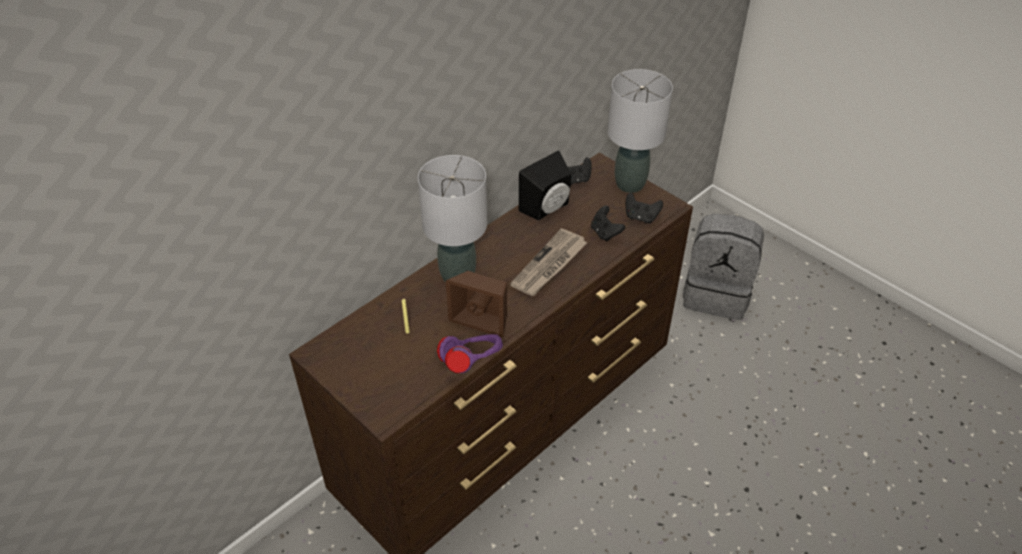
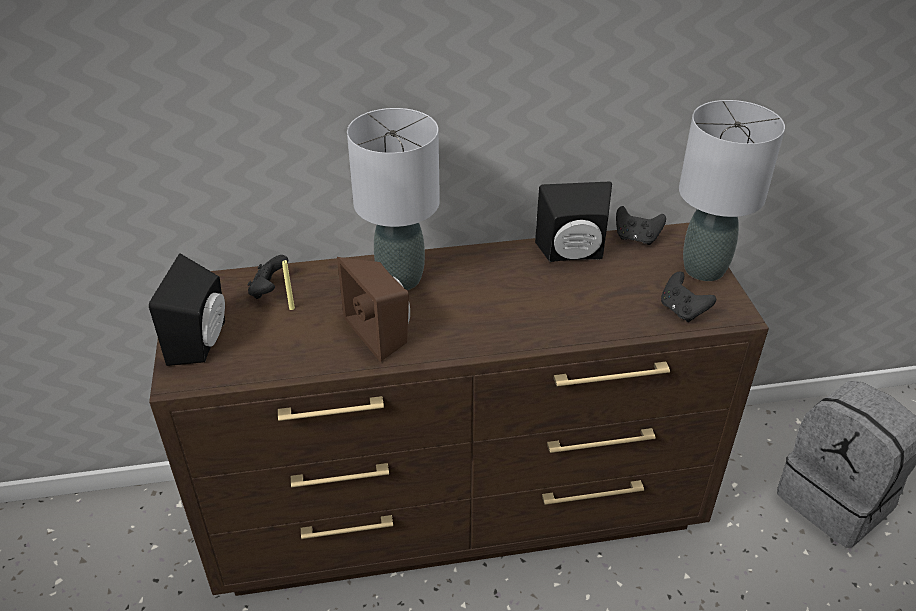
camera: 35 degrees right, 5 degrees down
(372, 384) = (203, 341): none -> black speaker
(472, 363) = (320, 372): purple headphones -> none
(549, 265) = (513, 313): newspaper -> none
(605, 233) = (617, 308): black game controller -> black game controller (269, 290)

